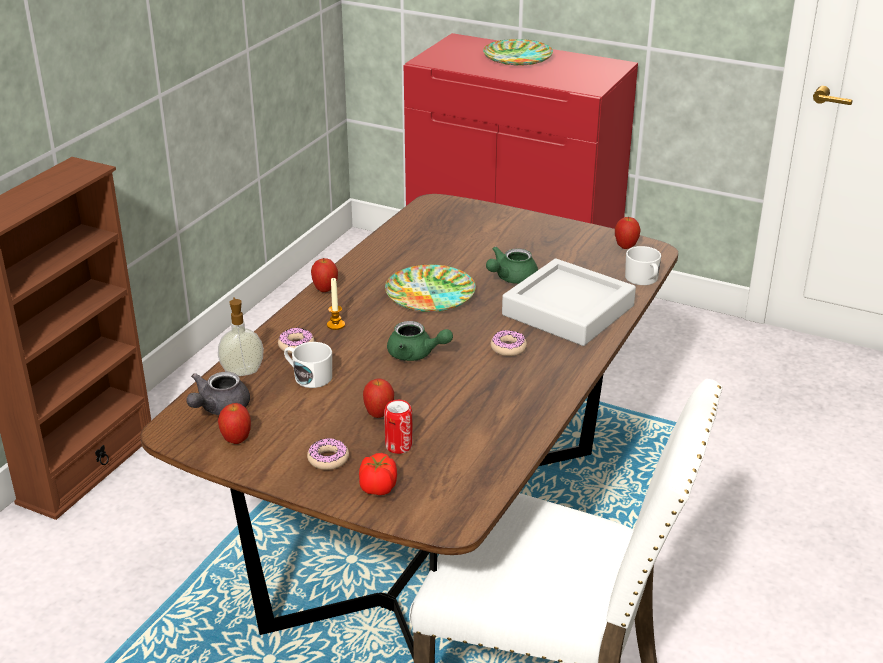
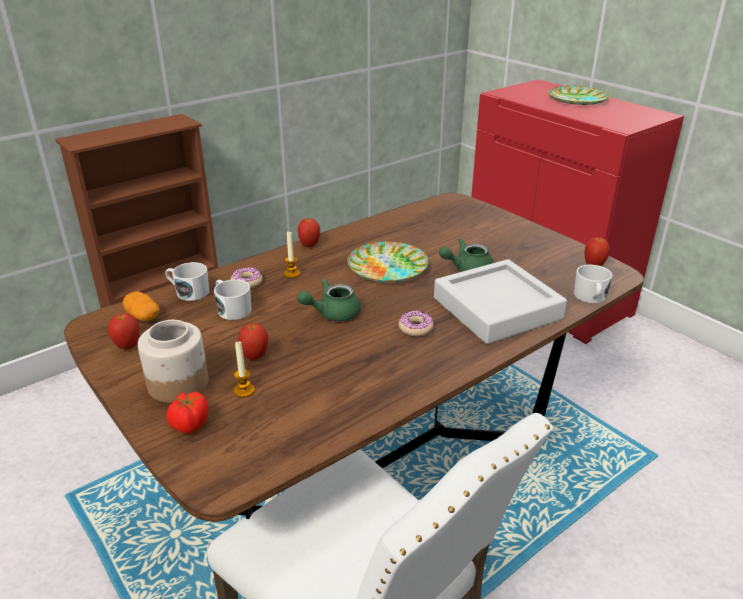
camera: 25 degrees right, 0 degrees up
(219, 408) = (143, 316): grey teapot -> potato
(242, 371) = (189, 292): soap dispenser -> white mug
(328, 459) = (177, 384): donut -> jar
(399, 446) = (244, 390): can -> candle
(416, 354) = (332, 313): green teapot -> green teapot turned 105 degrees clockwise

